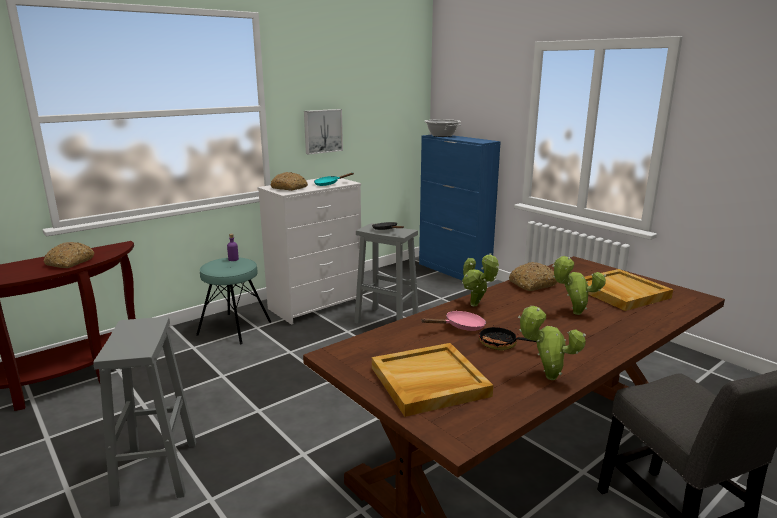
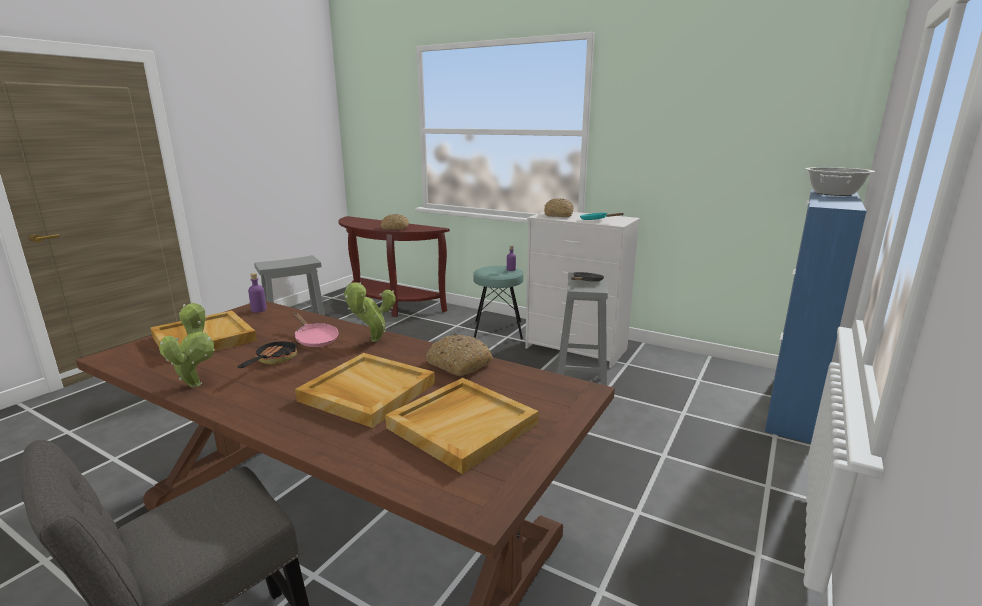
camera: 70 degrees right, 0 degrees up
(322, 131) = (655, 165): picture -> none
(347, 354) = (259, 310): none -> purple bottle
(574, 313) = (366, 392): potted plant -> beige tray

